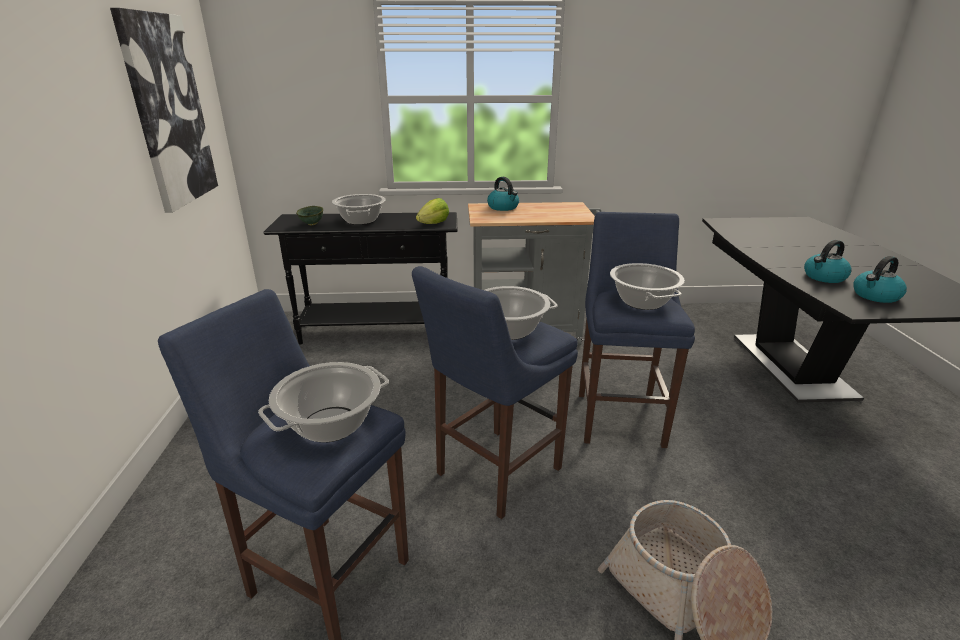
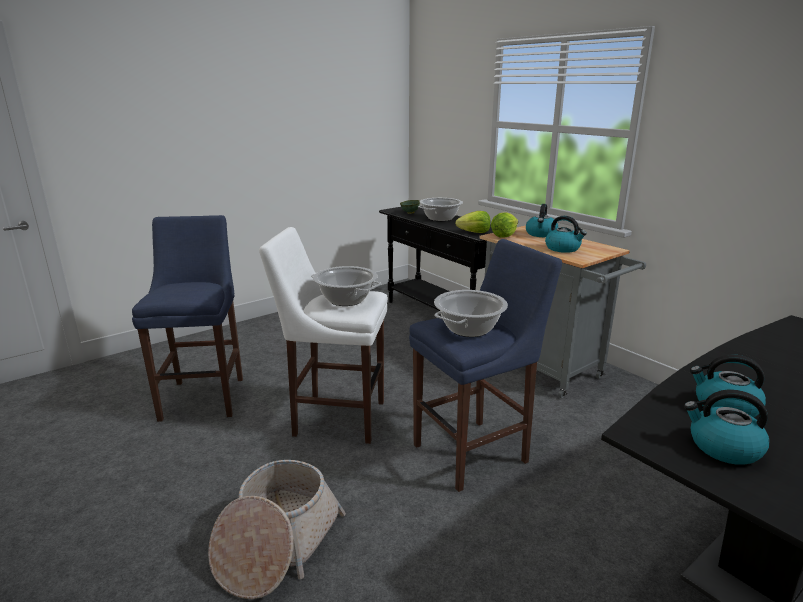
camera: 55 degrees right, 5 degrees down
(168, 111) = (340, 121): picture -> none
(331, 424) = (189, 291): cooking pot -> none
(486, 217) = (504, 235): none -> lettuce
(494, 473) = (335, 417): blue stool -> white stool
(553, 214) = (563, 248): none -> kettle

